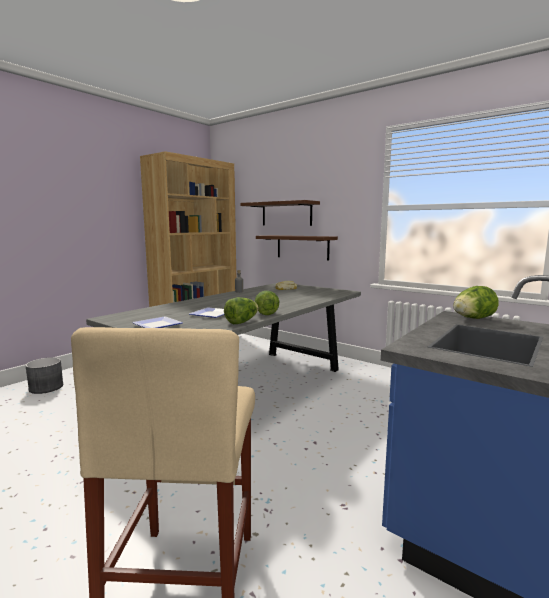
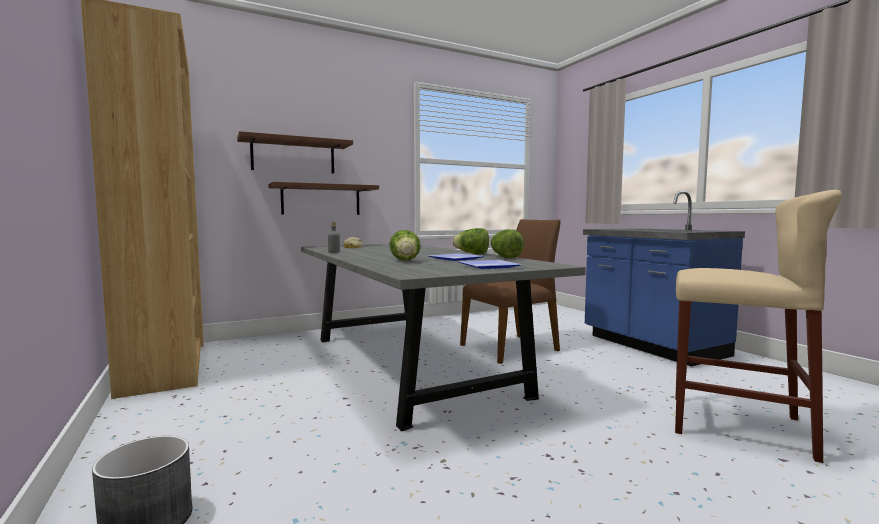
camera: 65 degrees left, 5 degrees down
(334, 418) = (511, 348): none -> brown chair
(472, 319) = (611, 229): lettuce -> lettuce (406, 261)

